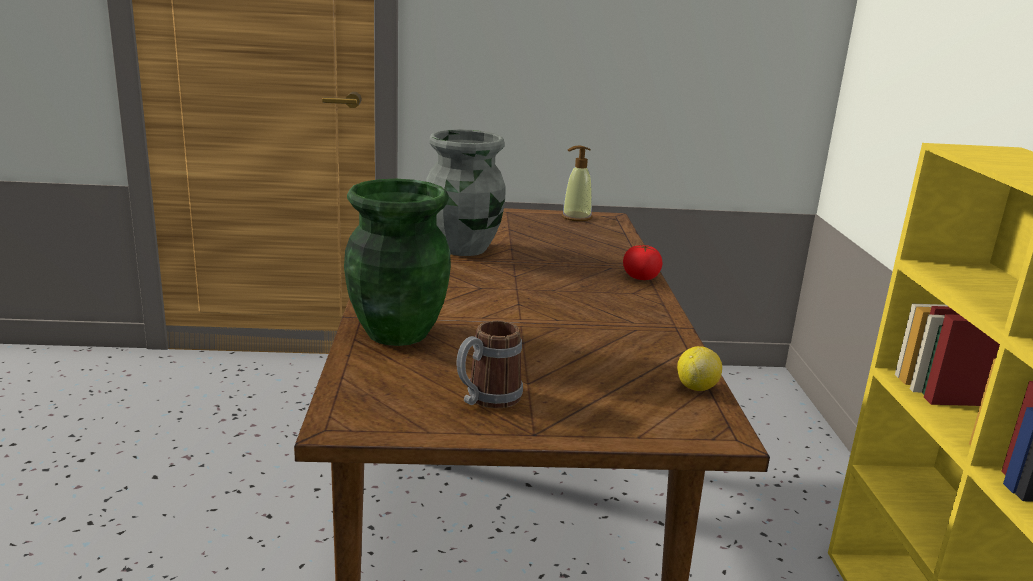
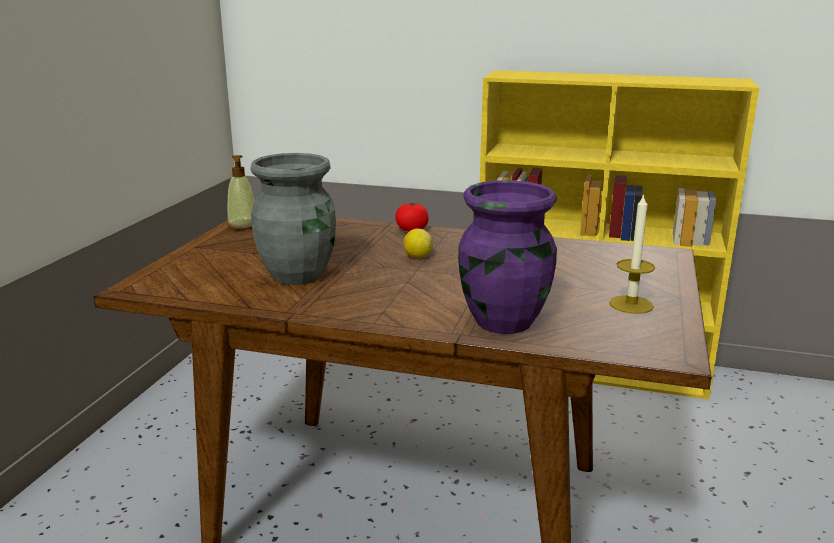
camera: 70 degrees left, 0 degrees up
(397, 332) = (502, 322): green vase -> purple vase
(486, 399) = (631, 304): mug -> candle
(696, 387) = (609, 248): lemon -> lemon (418, 257)

